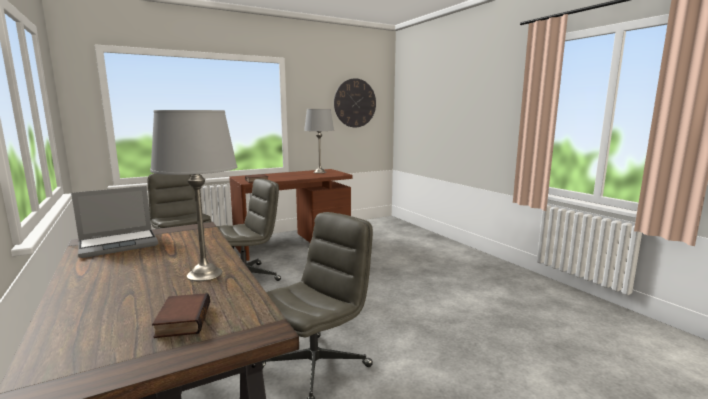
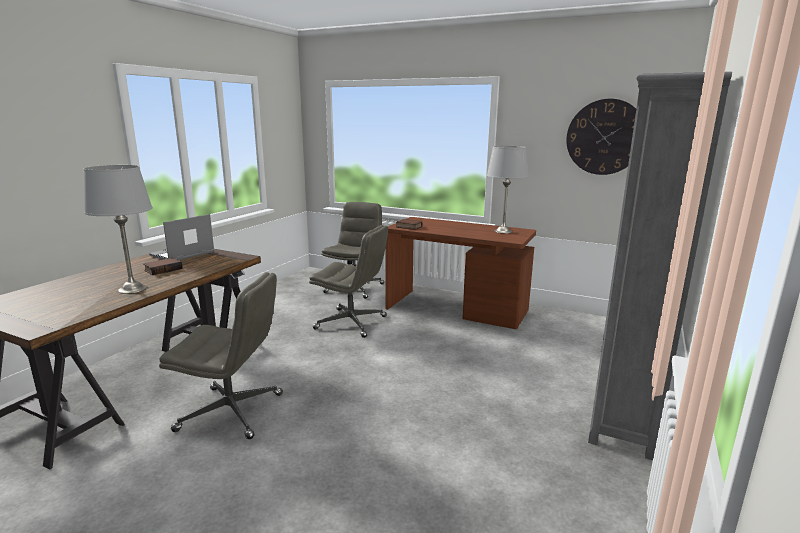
camera: 55 degrees right, 5 degrees up
(120, 244) = (182, 254): laptop -> laptop turned 105 degrees clockwise
(182, 320) = (52, 307): book -> book (163, 269)
(457, 249) = (624, 410): none -> grey bookcase

